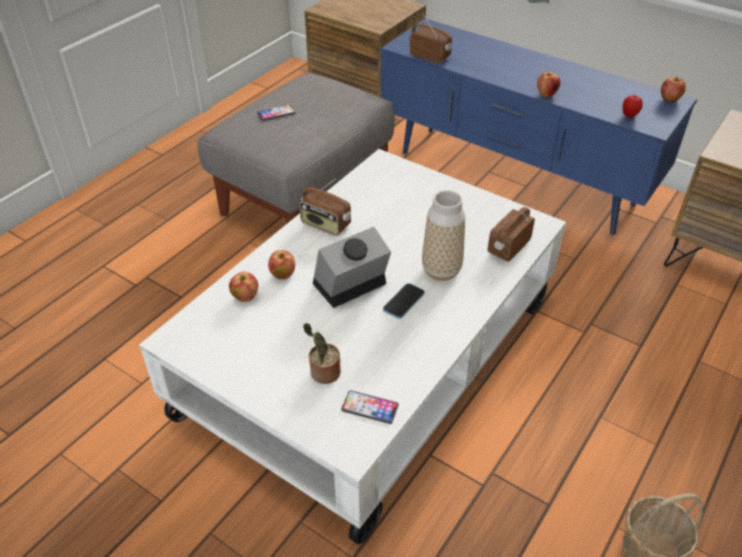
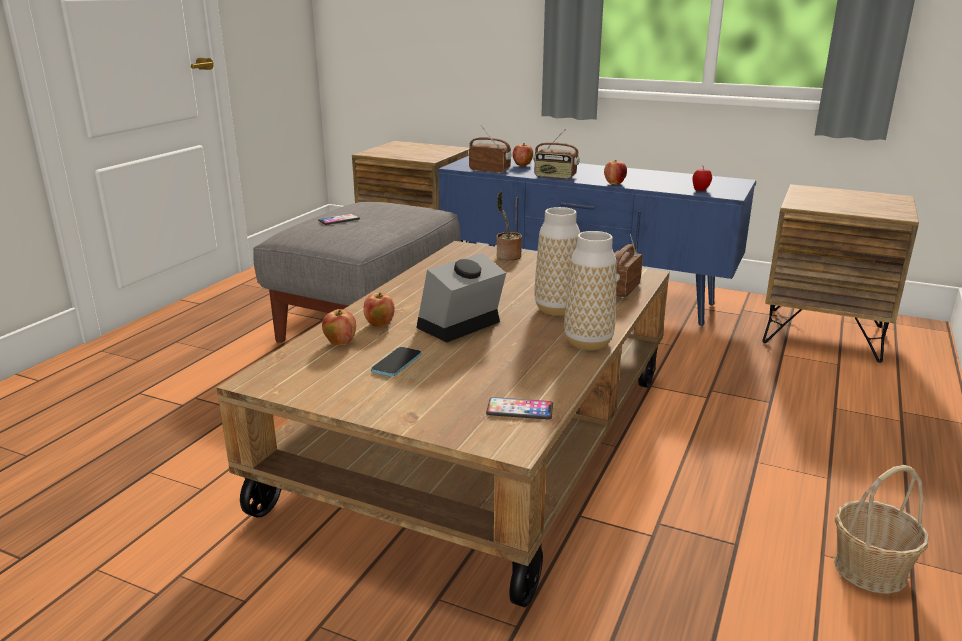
camera: 10 degrees left, 20 degrees down
(323, 373) = (453, 389): potted plant -> potted plant (507, 257)
(325, 225) = (416, 289): radio -> radio (555, 177)
(372, 359) = (482, 440): white coffee table -> brown coffee table
(403, 302) = (525, 332): phone -> phone (396, 363)
(454, 324) = (588, 343): none -> vase
(669, 99) = (731, 181): apple -> apple (522, 165)

